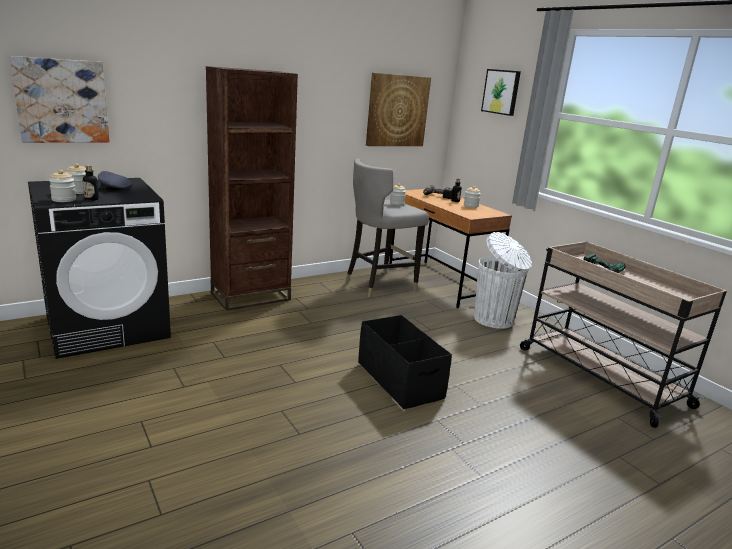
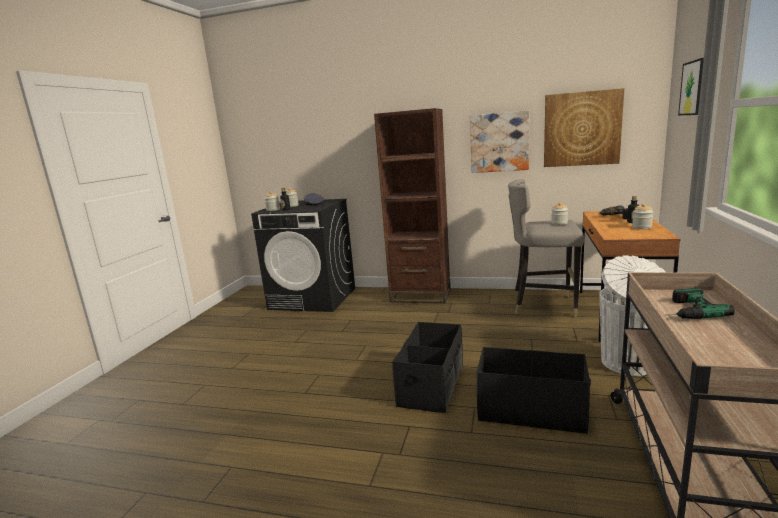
camera: 50 degrees right, 5 degrees down
(62, 101) = (301, 150): picture -> picture (499, 142)
(491, 374) = (531, 411): none -> black storage box

